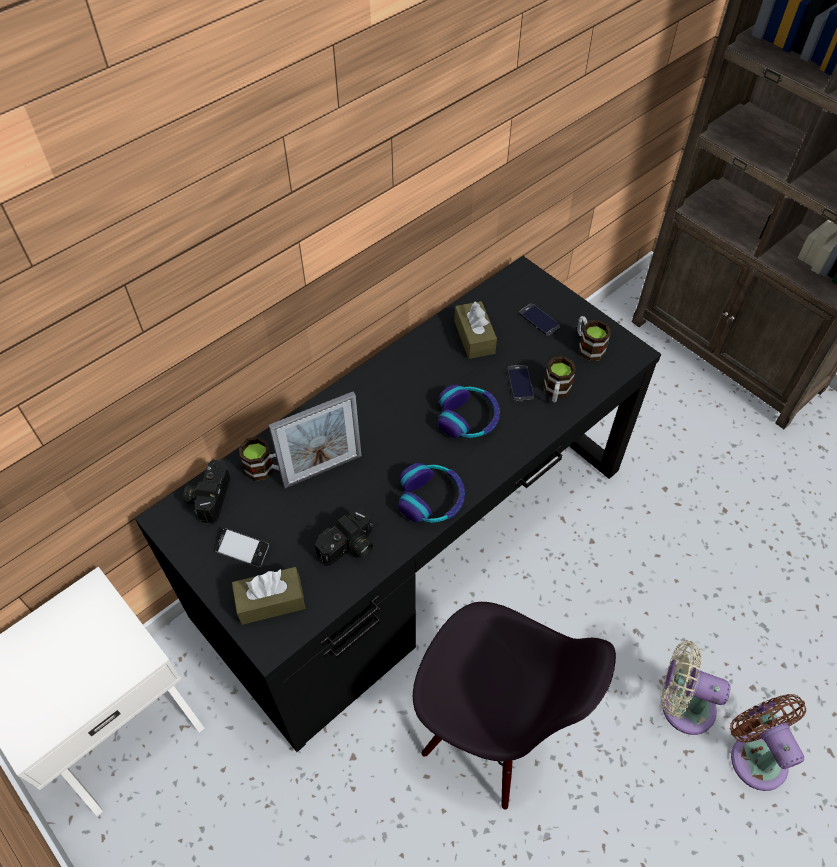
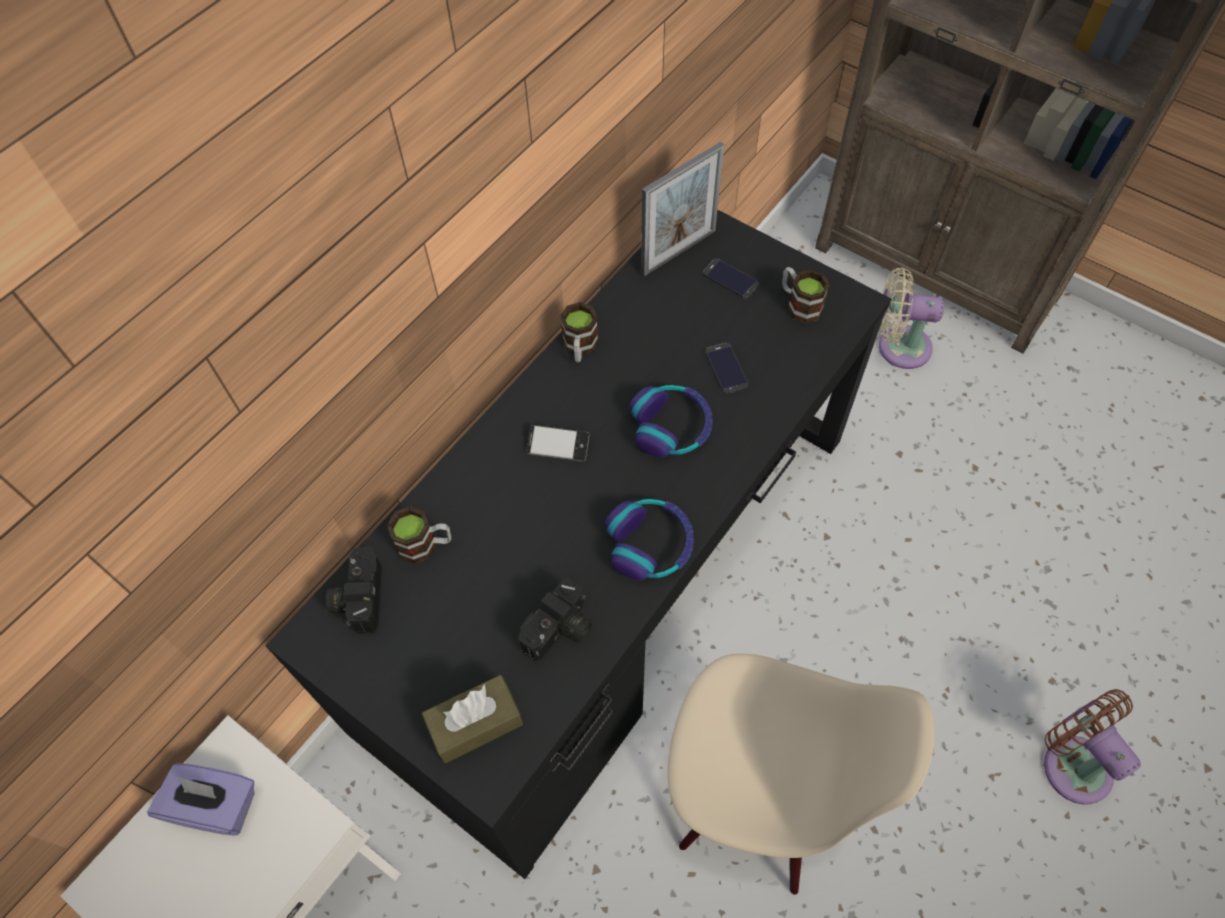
camera: 10 degrees left, 5 degrees up
(74, 627) = (216, 805): none -> purple tissue box
(243, 550) = (422, 661): phone -> phone (558, 446)
(322, 470) = (500, 532): picture frame -> picture frame (678, 252)
(474, 337) = (653, 316): brown tissue box -> none
(491, 727) = (756, 796): black chair -> beige chair
(556, 392) = (773, 372): mug -> mug (580, 348)
(682, 705) = (975, 719): beige fan -> beige fan (898, 346)

